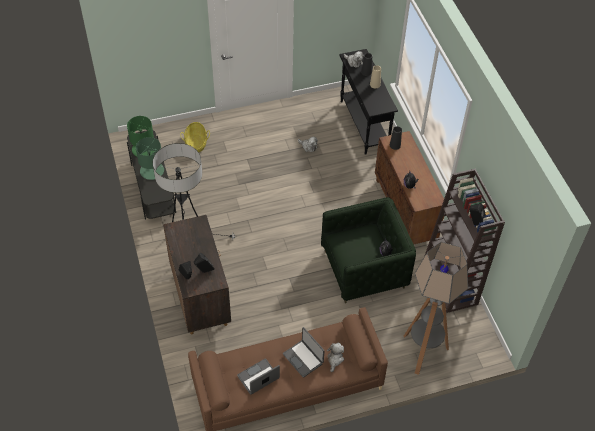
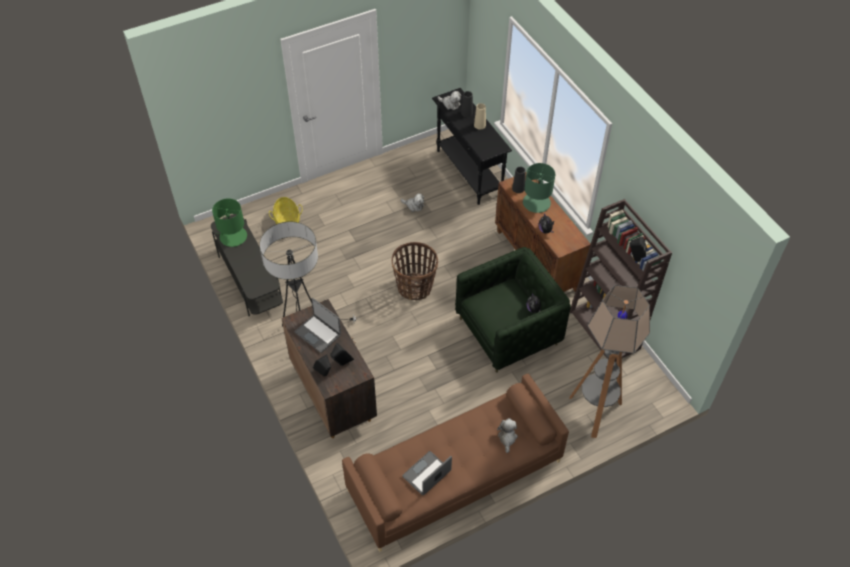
camera: 10 degrees left, 0 degrees up
(152, 170) = (249, 259): green table lamp -> green table lamp (536, 202)
(292, 218) = (415, 287): none -> basket
(303, 358) = (472, 443): laptop -> laptop (318, 333)

